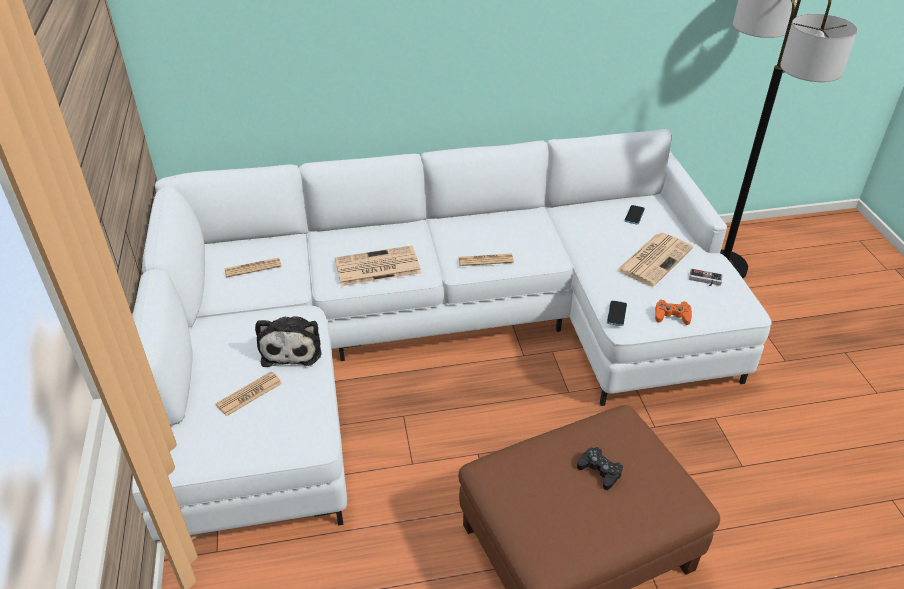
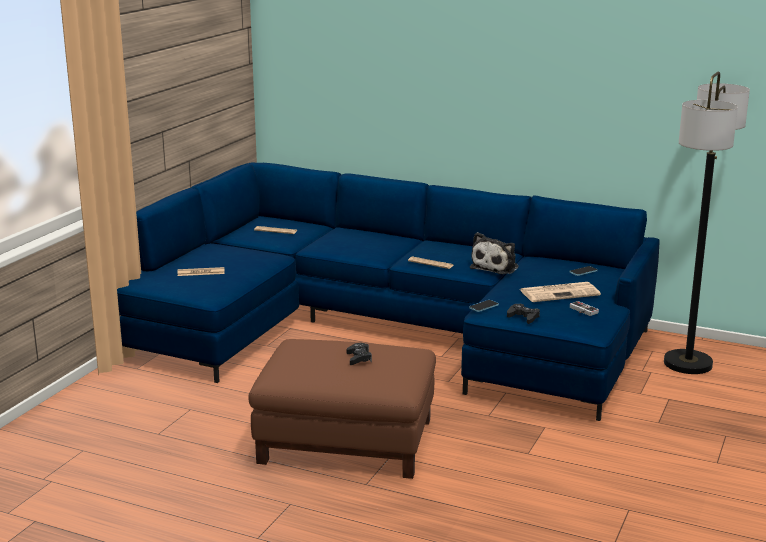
camera: 35 degrees right, 20 degrees down
(292, 347) = (251, 264): plush toy -> plush toy (496, 267)
(376, 267) = (351, 248): newspaper -> none
(426, 341) = (380, 330): white sofa -> blue sofa
(672, 316) = (523, 317): orange game controller -> black game controller

